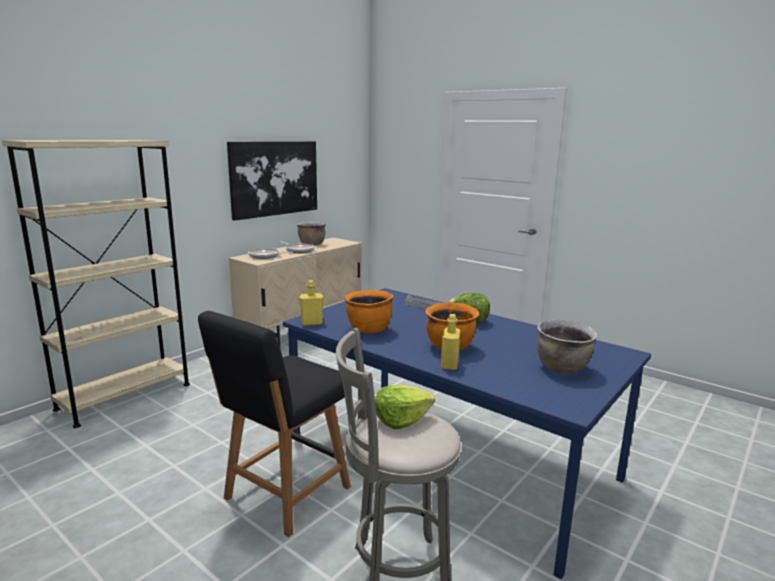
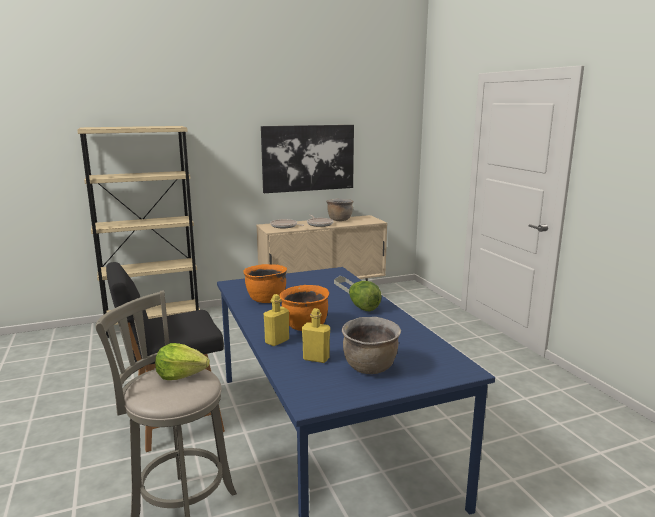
camera: 30 degrees right, 0 degrees up
(311, 323) = (233, 286): yellow bottle -> yellow bottle (316, 358)

